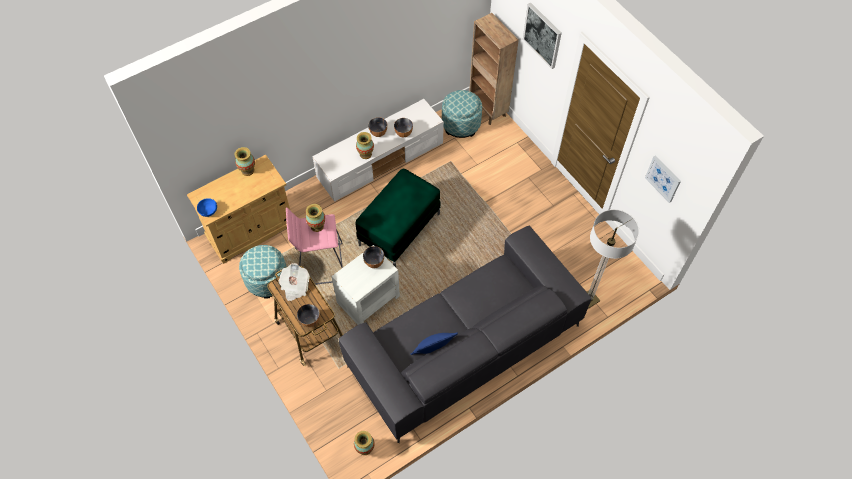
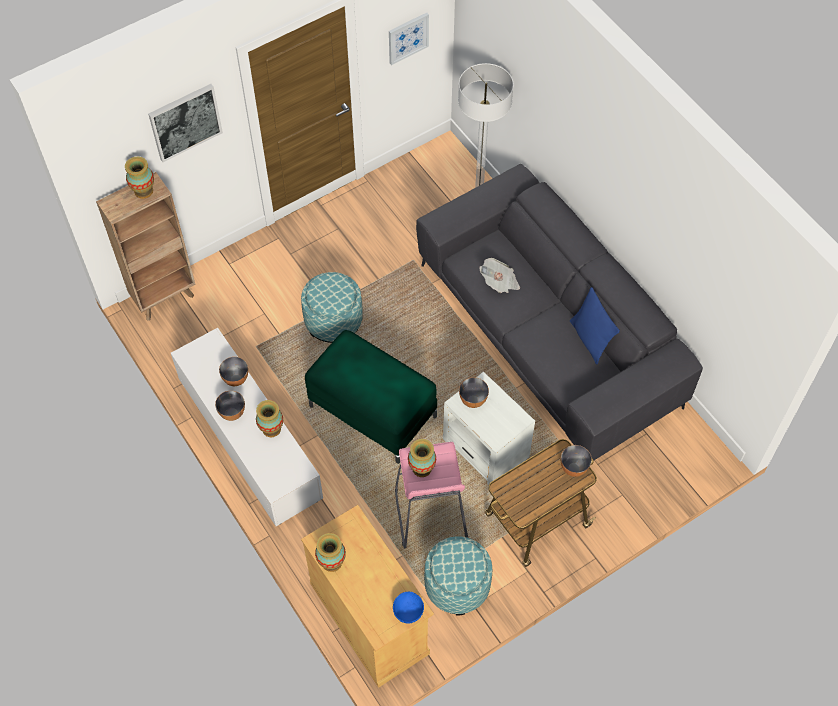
camera: 90 degrees left, 0 degrees up
(295, 286) = (522, 491): newspaper -> newspaper (499, 282)
(365, 448) = (695, 445): vase -> vase (143, 191)
(461, 124) = (189, 332): ottoman -> ottoman (333, 320)

